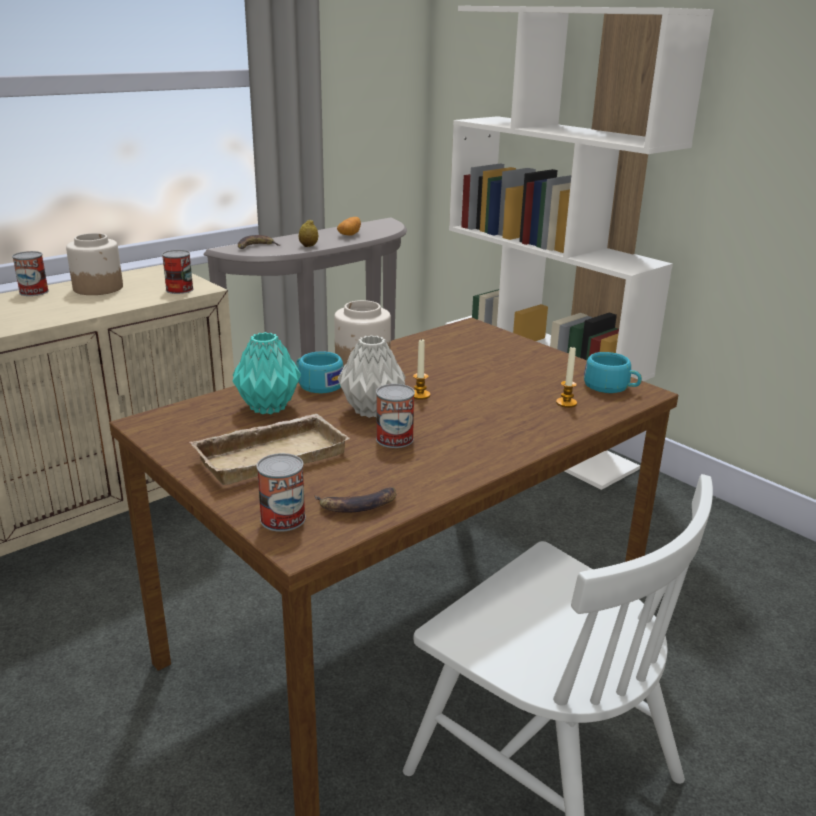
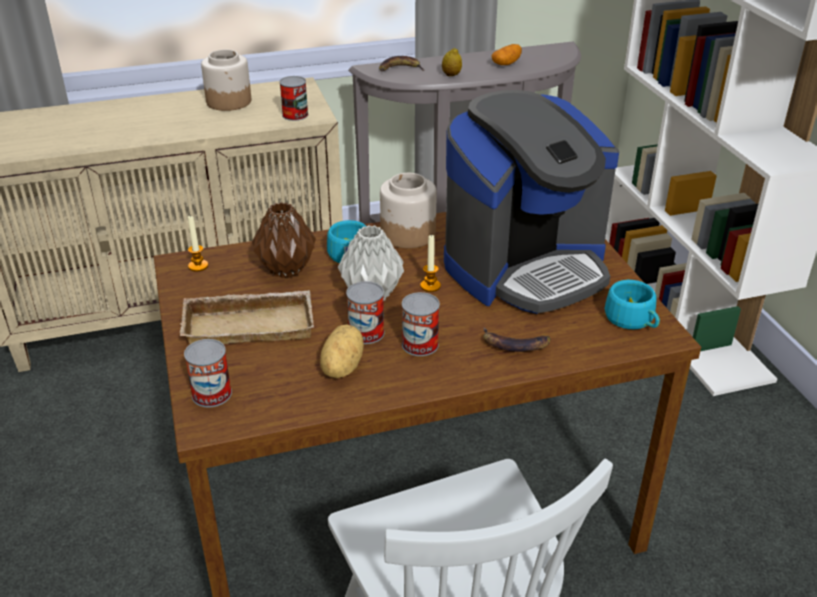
camera: 25 degrees right, 10 degrees up
(34, 292) = (175, 98): can -> can (420, 344)
(267, 407) = (285, 269): turquoise vase -> brown vase
(357, 505) = (280, 397): banana -> banana (515, 344)
(395, 469) = (340, 367): none -> potato
(490, 368) = (526, 267): none -> coffee machine
(566, 403) = (566, 329): candle -> candle (198, 266)

